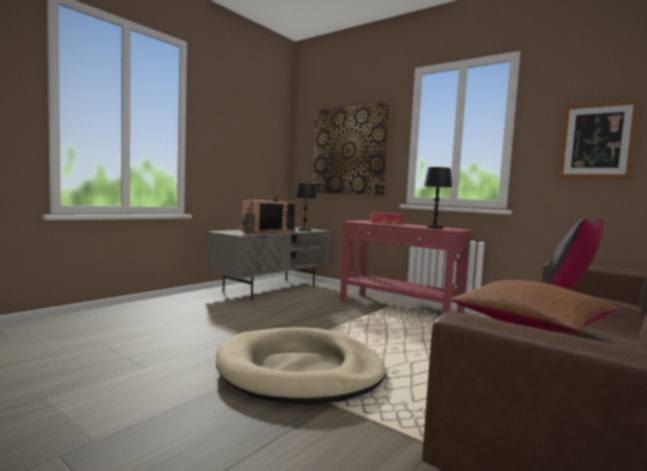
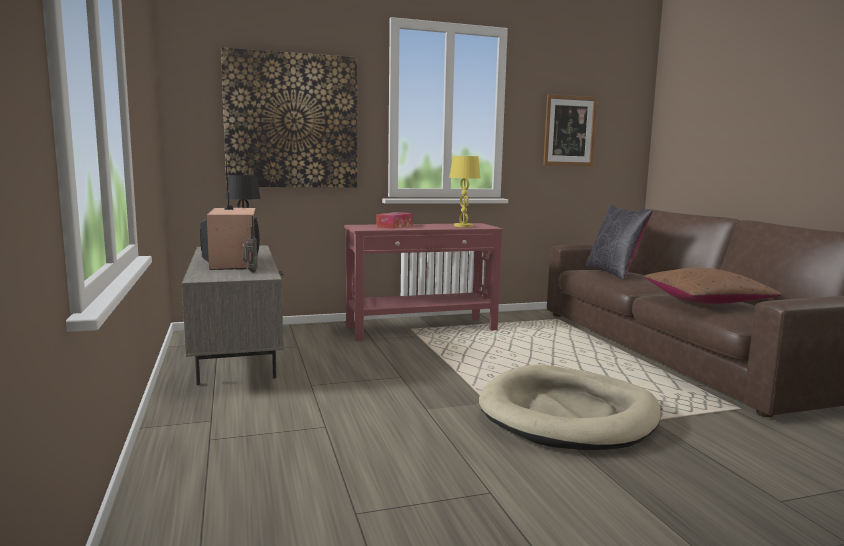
camera: 55 degrees left, 5 degrees up
(435, 227) = (463, 226): black table lamp -> yellow table lamp

